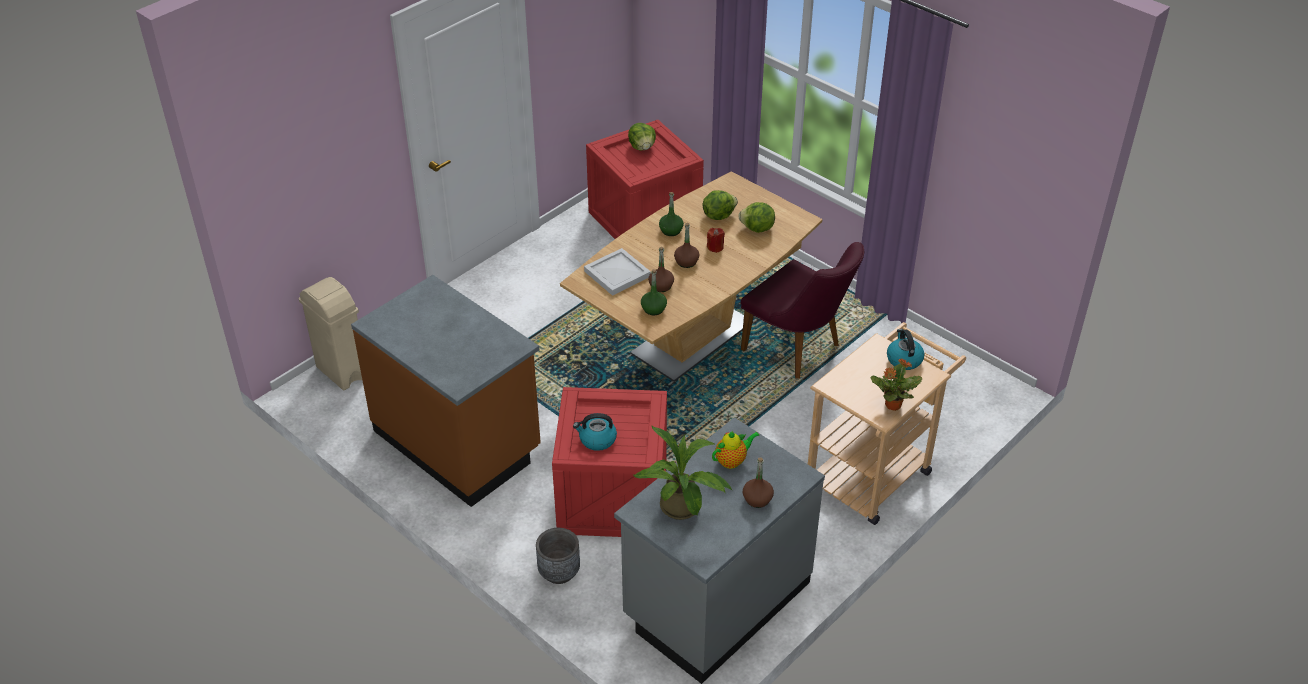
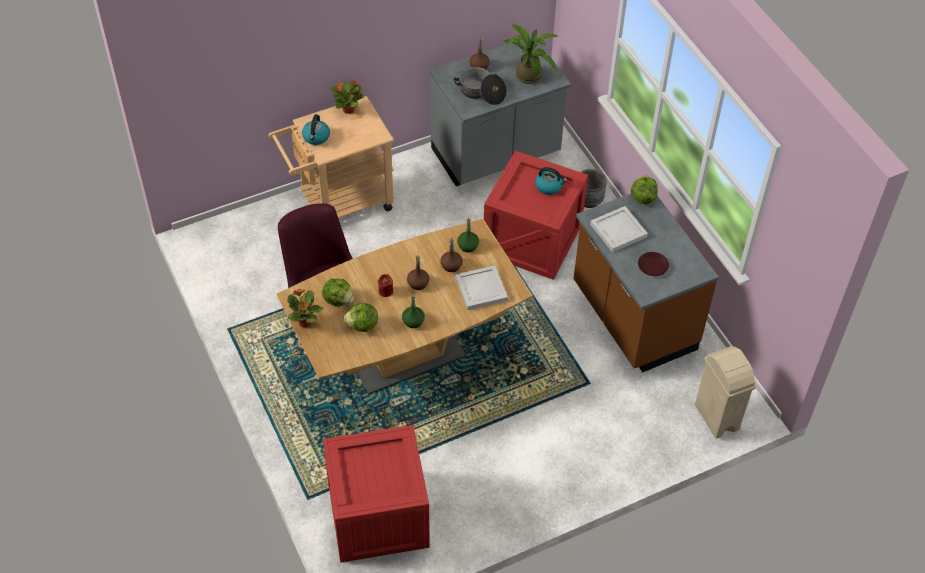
camera: 160 degrees left, 10 degrees up
(430, 313) = (652, 266): none -> brown plate
(480, 340) = (619, 231): none -> white tray
(642, 147) = (371, 485): lettuce -> lettuce (643, 198)
(732, 461) = (481, 92): teapot -> cooking pot
(775, 204) = (305, 323): none -> potted plant

